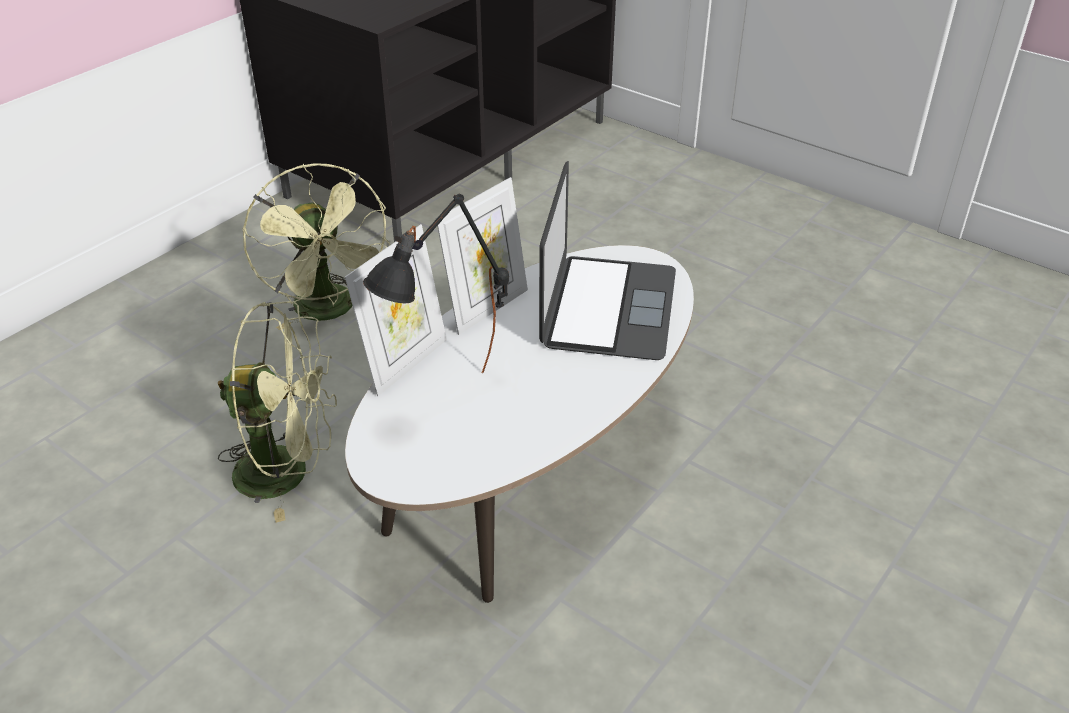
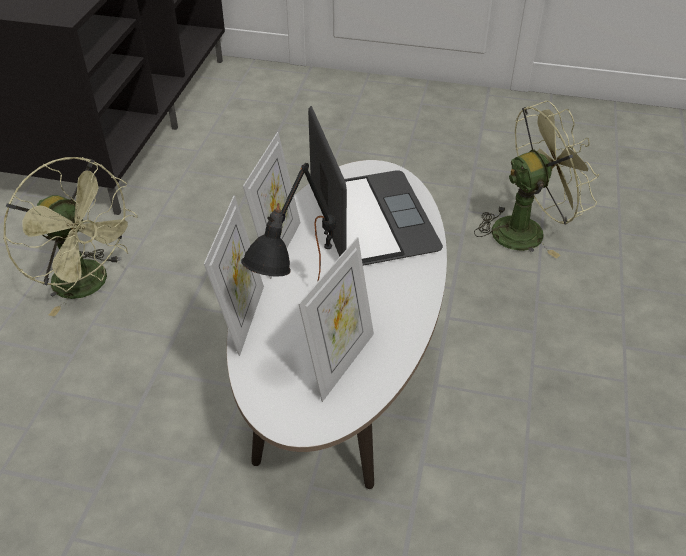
camera: 25 degrees left, 5 degrees up
(288, 472) = (139, 441): green fan -> green fan (527, 229)
(472, 434) = (339, 362): none -> picture frame

